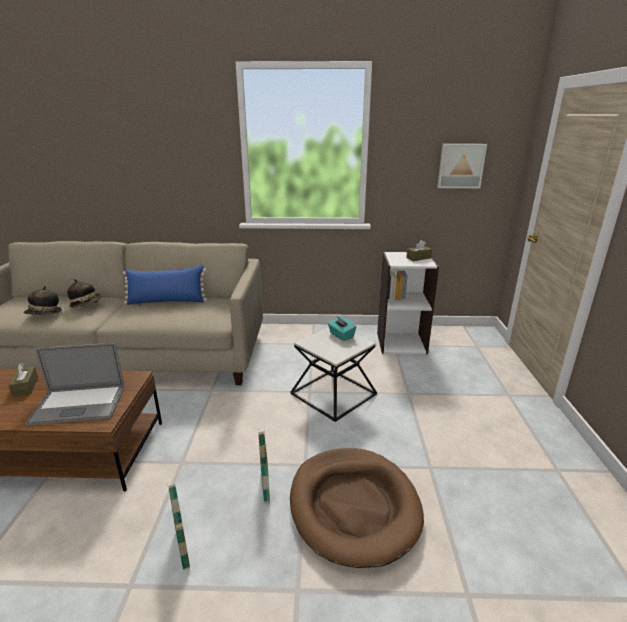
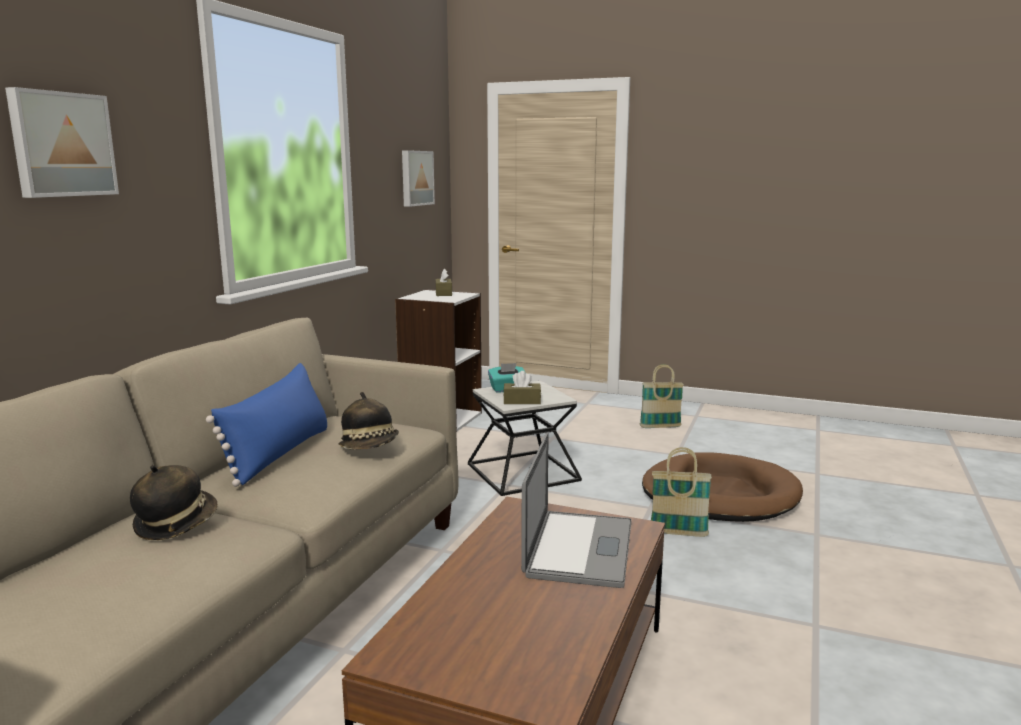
camera: 70 degrees left, 10 degrees down
(25, 386) = (478, 605): brown tissue box -> brown tissue box (522, 401)
(44, 314) = (167, 570): hat -> hat (370, 447)
(153, 146) = (61, 144): none -> picture
(183, 547) = (763, 589): basket -> basket (660, 427)

